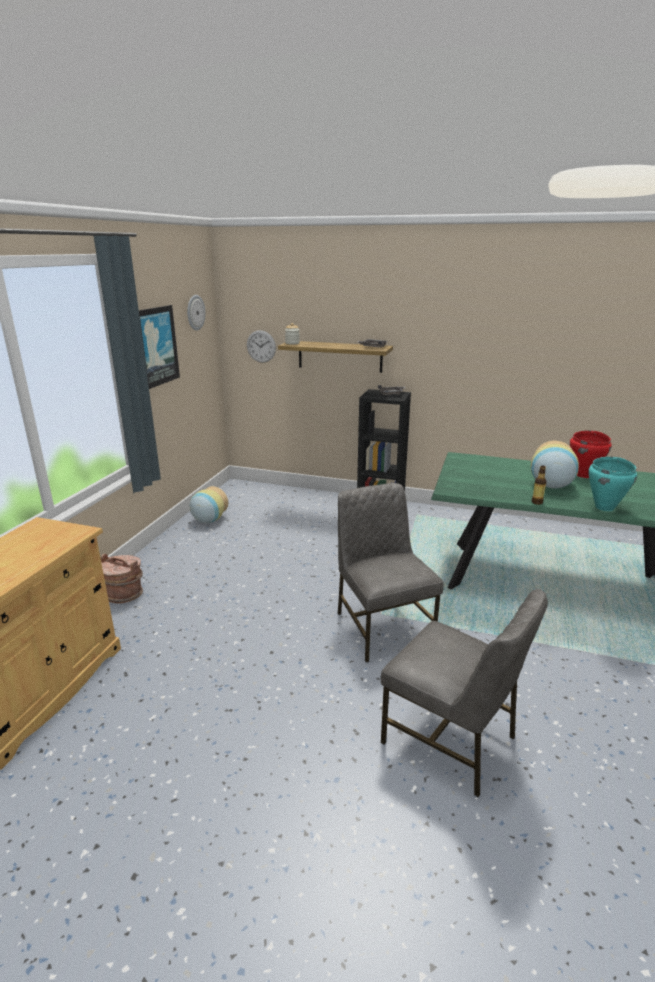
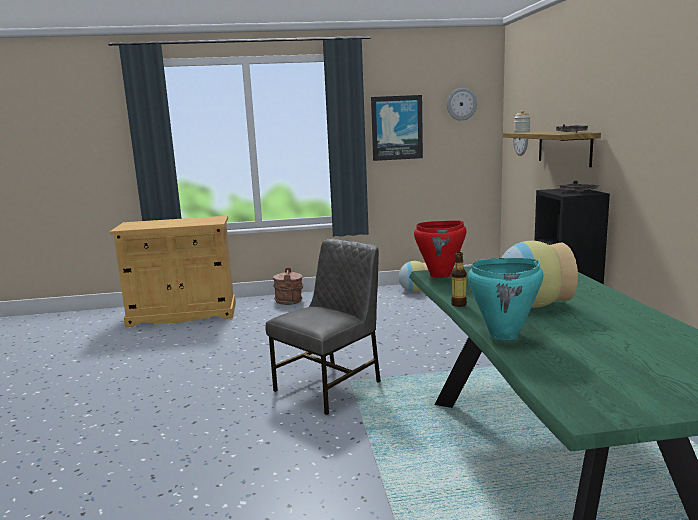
camera: 65 degrees right, 10 degrees down
(451, 740) = (193, 446): grey chair -> none
(584, 475) = (620, 317): red cooking pot -> red cooking pot (440, 275)

